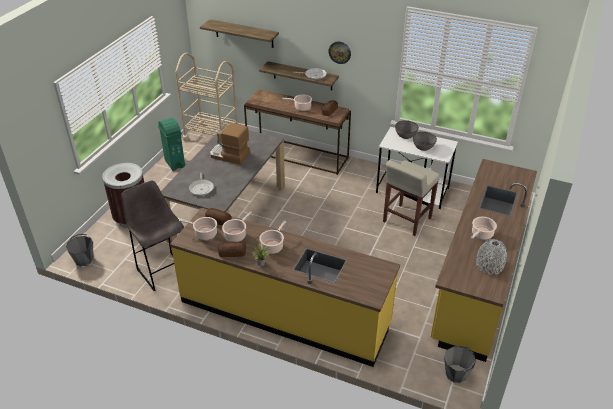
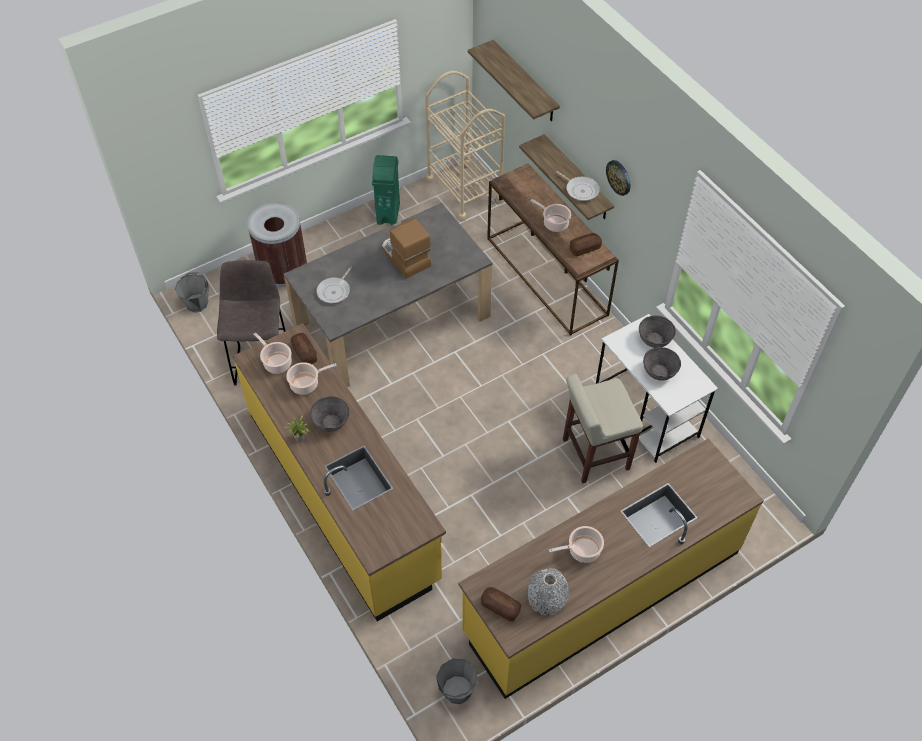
camera: 35 degrees right, 15 degrees up
(232, 253) = (282, 406): bread -> bread (500, 607)
(273, 246) = (331, 422): cooking pot -> grey bowl

